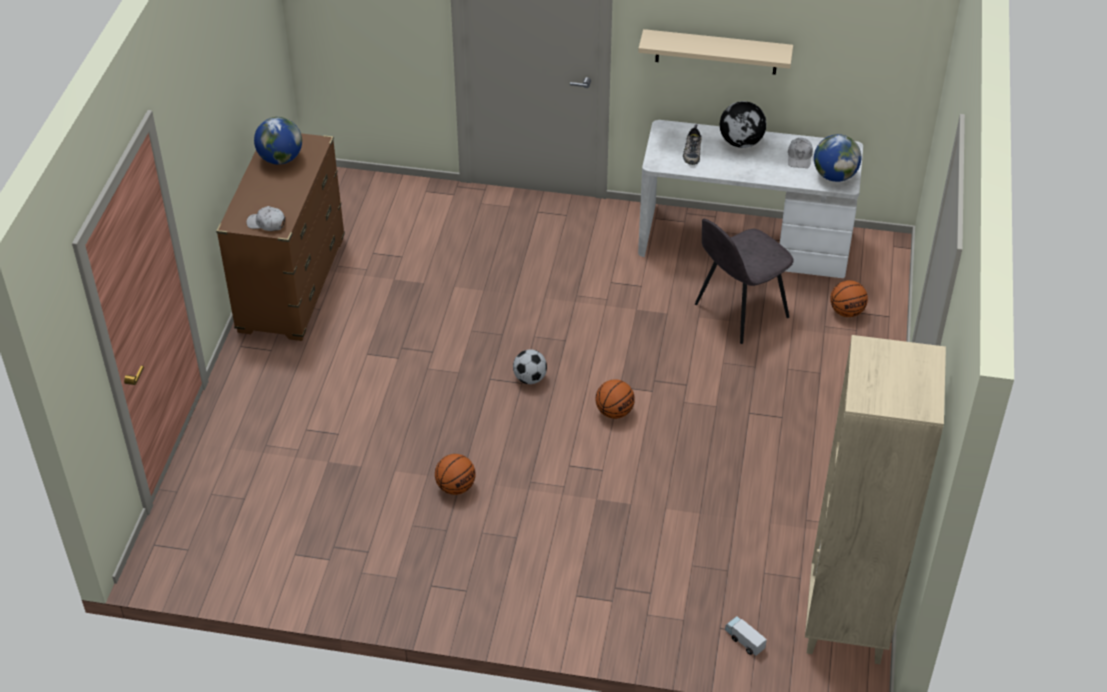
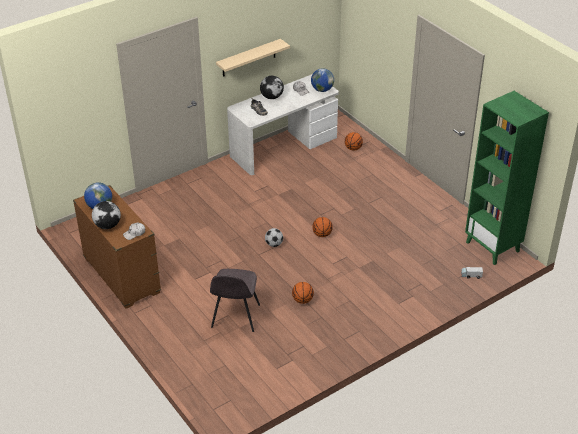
camera: 45 degrees left, 5 degrees down
(254, 191) = (107, 225): none -> globe
(739, 312) = (316, 172): grey chair -> grey chair (235, 317)
(846, 623) = (493, 247): beige bookcase -> green bookcase

